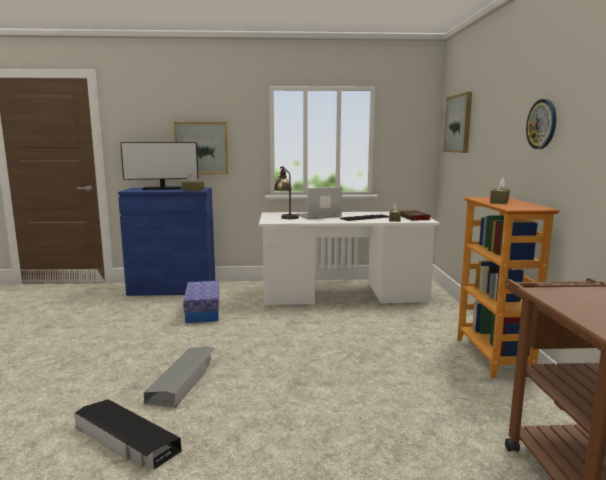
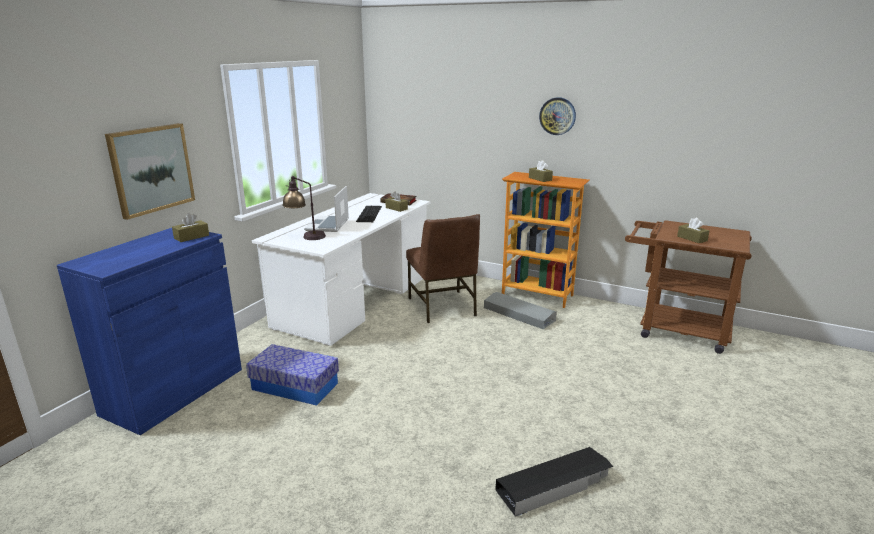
camera: 60 degrees left, 10 degrees up
(162, 188) = (129, 249): monitor -> none
(183, 380) = (465, 434): grey storage box -> grey storage box (518, 314)
(384, 323) = (443, 307): none -> brown chair
(459, 123) = (410, 101): picture -> none
(575, 304) = (692, 238): none -> brown tissue box

